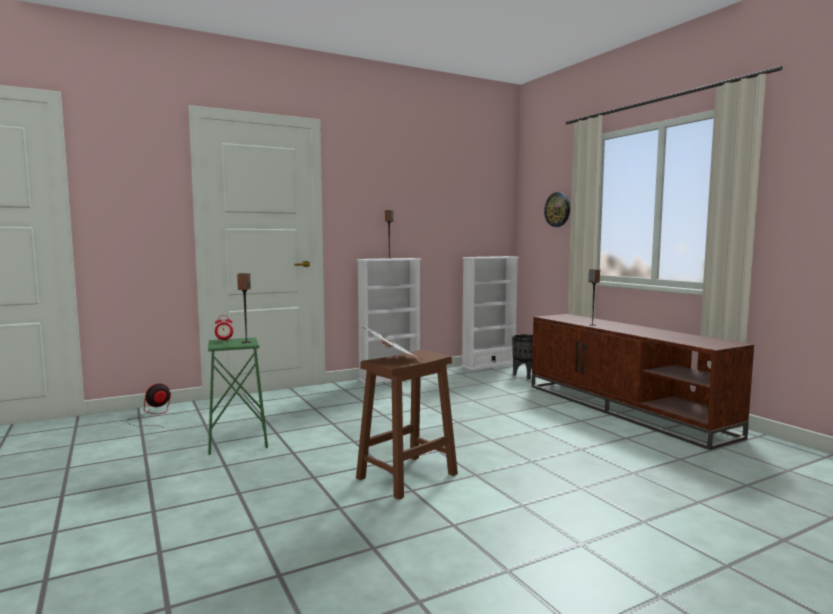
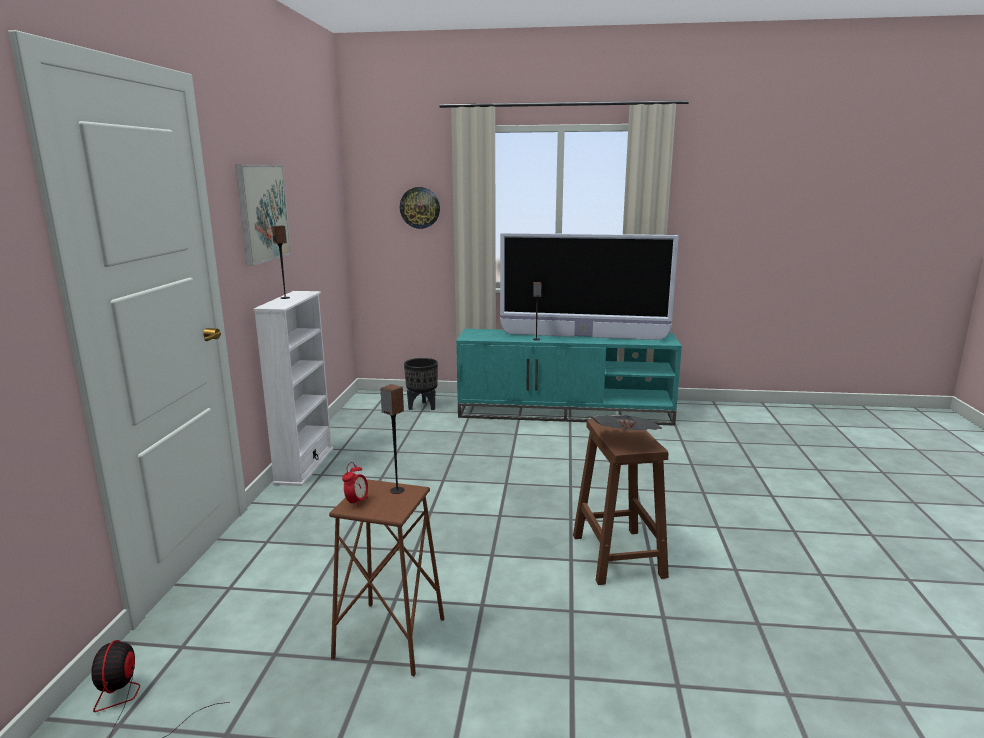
camera: 55 degrees left, 10 degrees up
(238, 441) = (390, 638): green stool -> brown stool
(385, 202) = (263, 213): none -> picture
(489, 365) = (357, 406): white bookcase -> none
(625, 409) = (566, 412): brown tv stand -> turquoise tv stand
(640, 330) = (583, 337): none -> television

